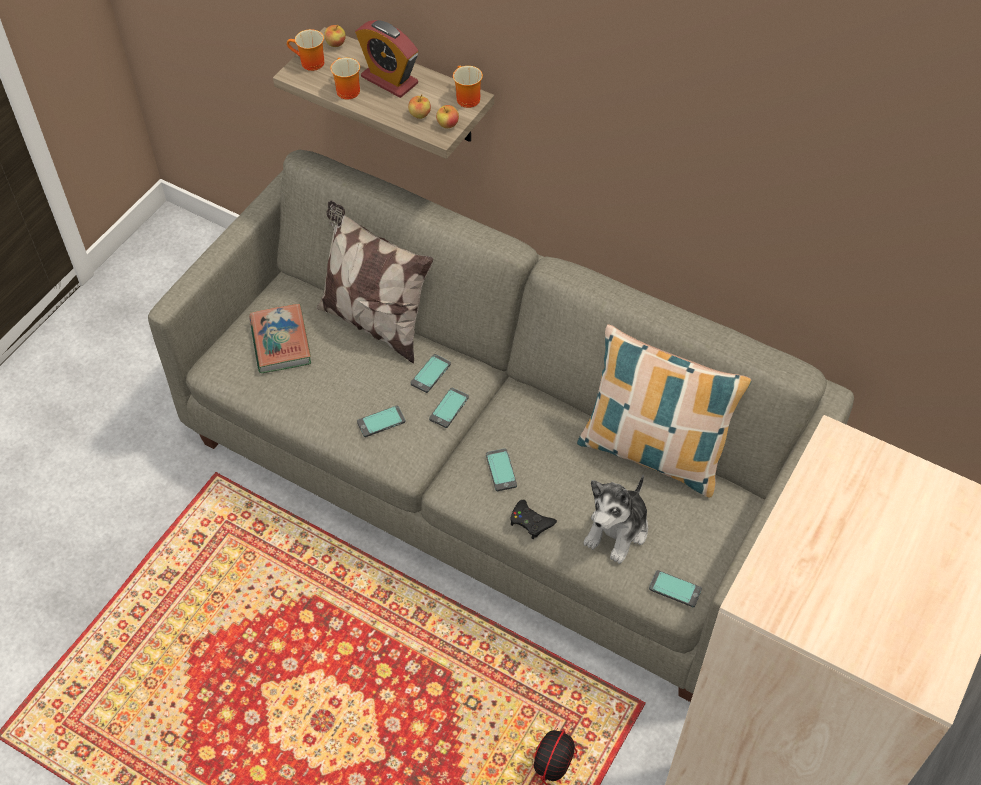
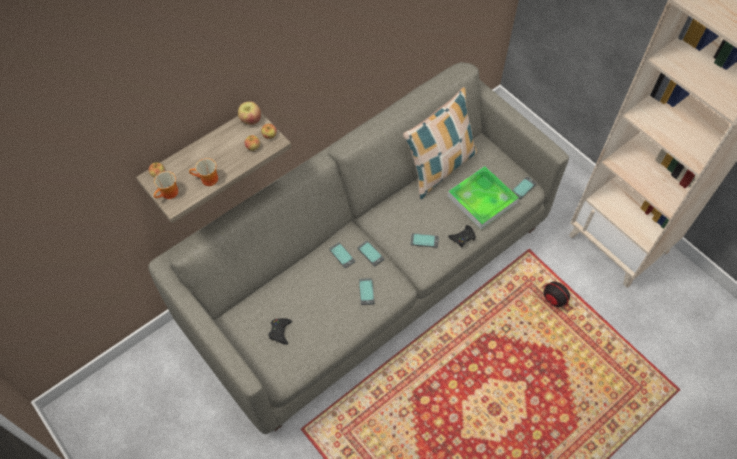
camera: 70 degrees left, 5 degrees up
(280, 342) = (280, 332): book -> black game controller
(375, 322) = (288, 274): pillow -> none
(389, 80) = (211, 154): alarm clock -> none
(465, 98) = (250, 120): mug -> apple
(617, 530) = (482, 199): plush toy -> tray

